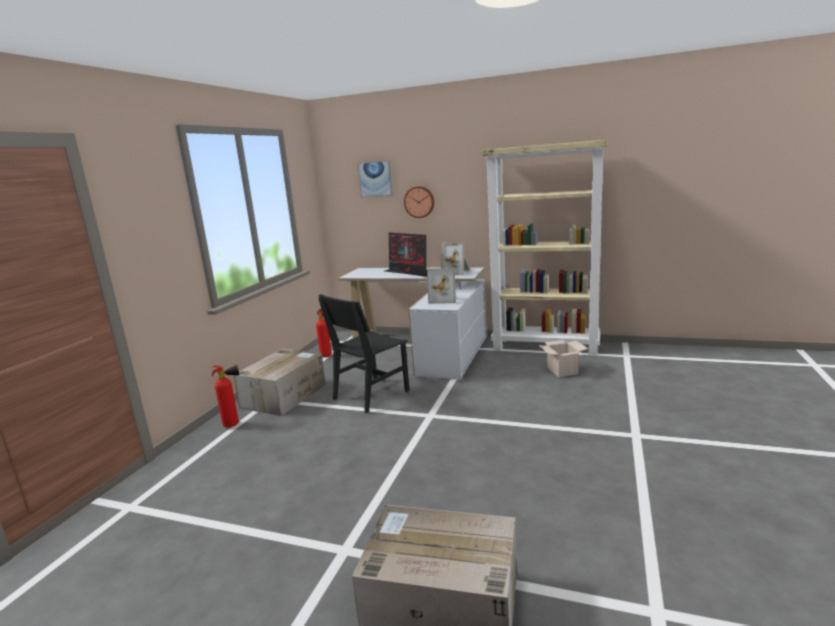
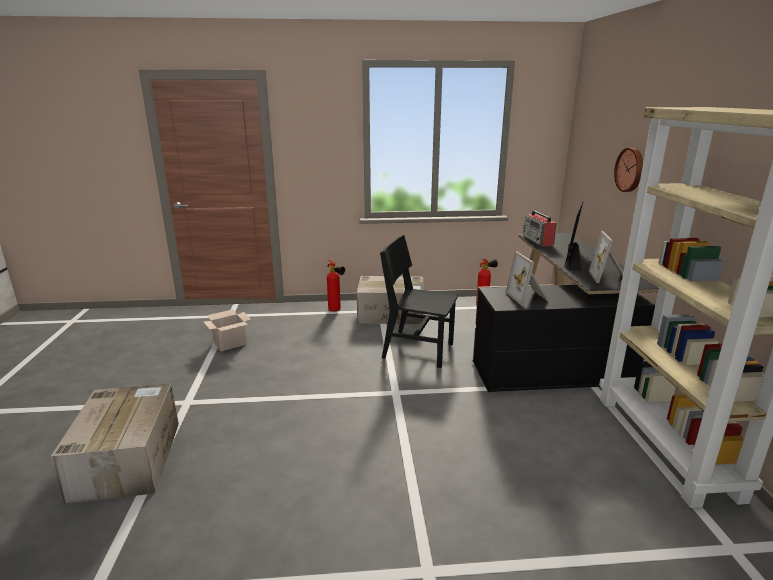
camera: 65 degrees right, 5 degrees up
(363, 275) = (538, 241): none -> radio
(375, 179) = (605, 129): picture -> none
(424, 349) = (553, 352): white desk -> black desk
(563, 371) = (590, 474): cardboard box -> cardboard box (229, 344)

